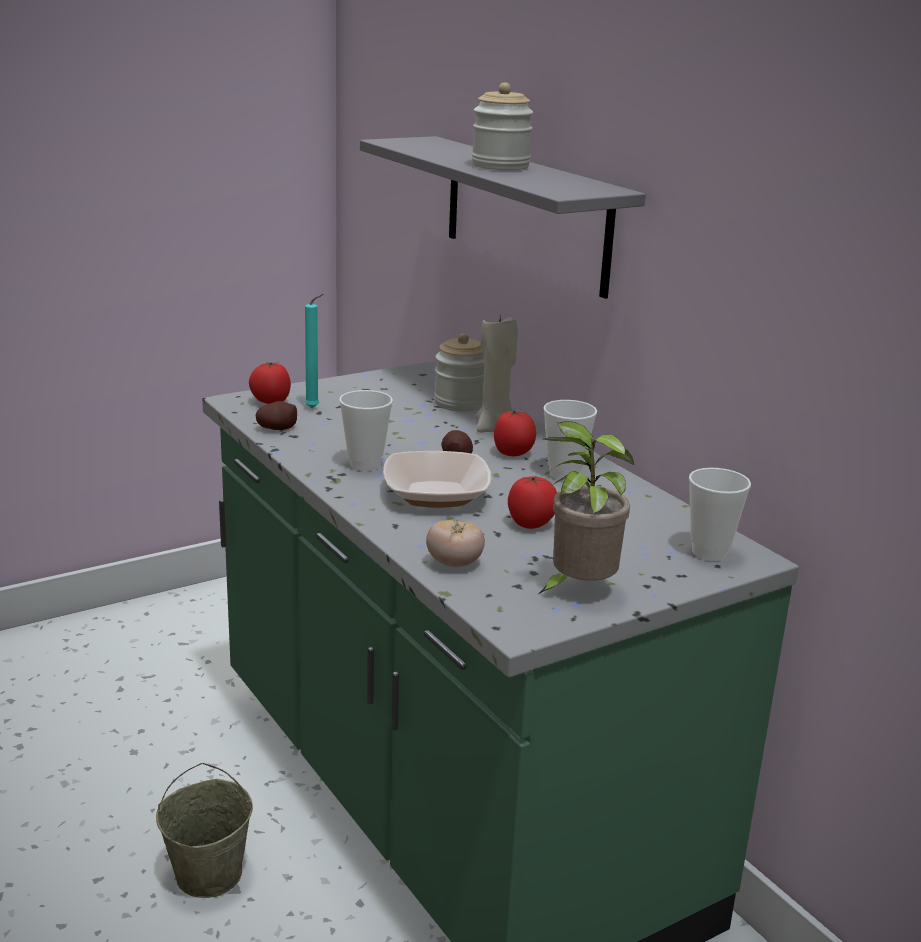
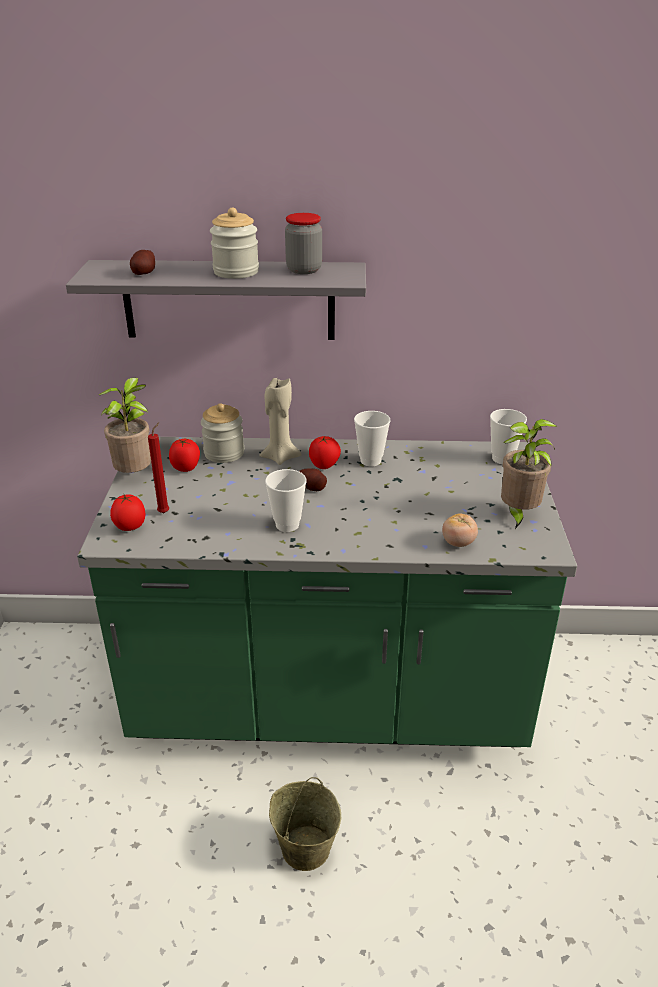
camera: 55 degrees left, 10 degrees up
(276, 428) = (184, 540): potato -> potato (144, 273)
(314, 408) = (165, 512): turquoise candle -> red candle
(361, 380) = (136, 475): none -> potted plant
(436, 494) = (358, 514): bowl -> none
(531, 524) = (427, 497): tomato -> tomato (186, 468)
(561, 180) = (304, 270): none -> jar

